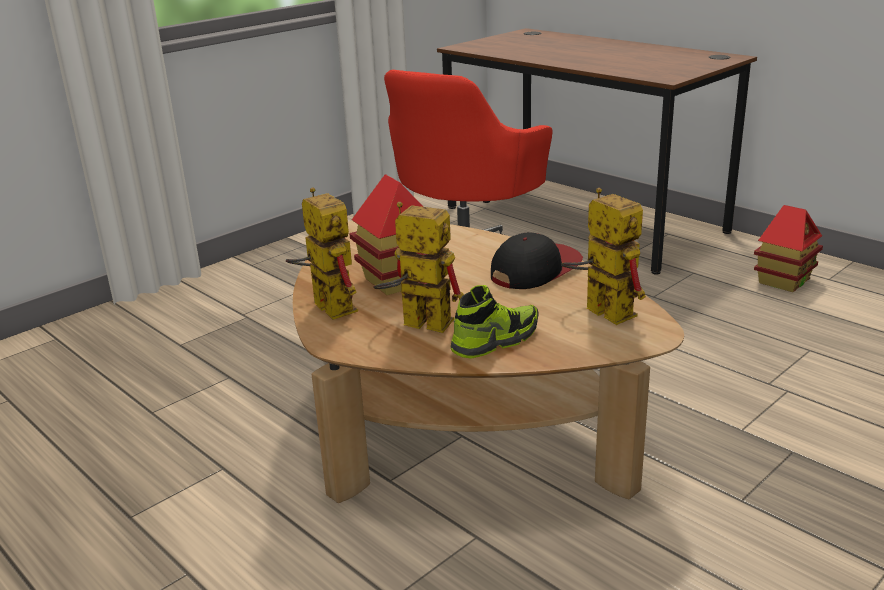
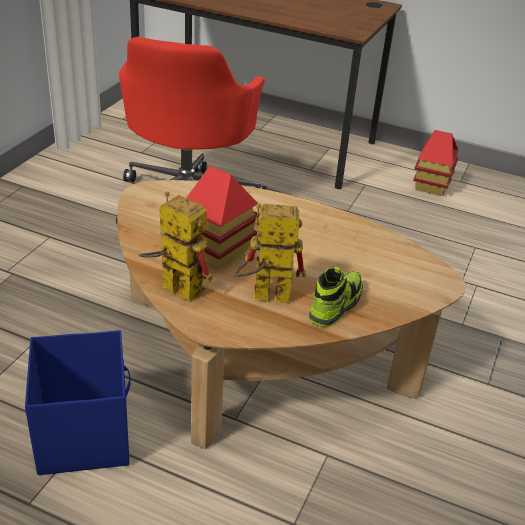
camera: 25 degrees left, 10 degrees up
(223, 465) = (84, 433): none -> blue storage box
(535, 270) = (320, 227): cap -> none
(599, 310) = (392, 263): toy robot -> none

